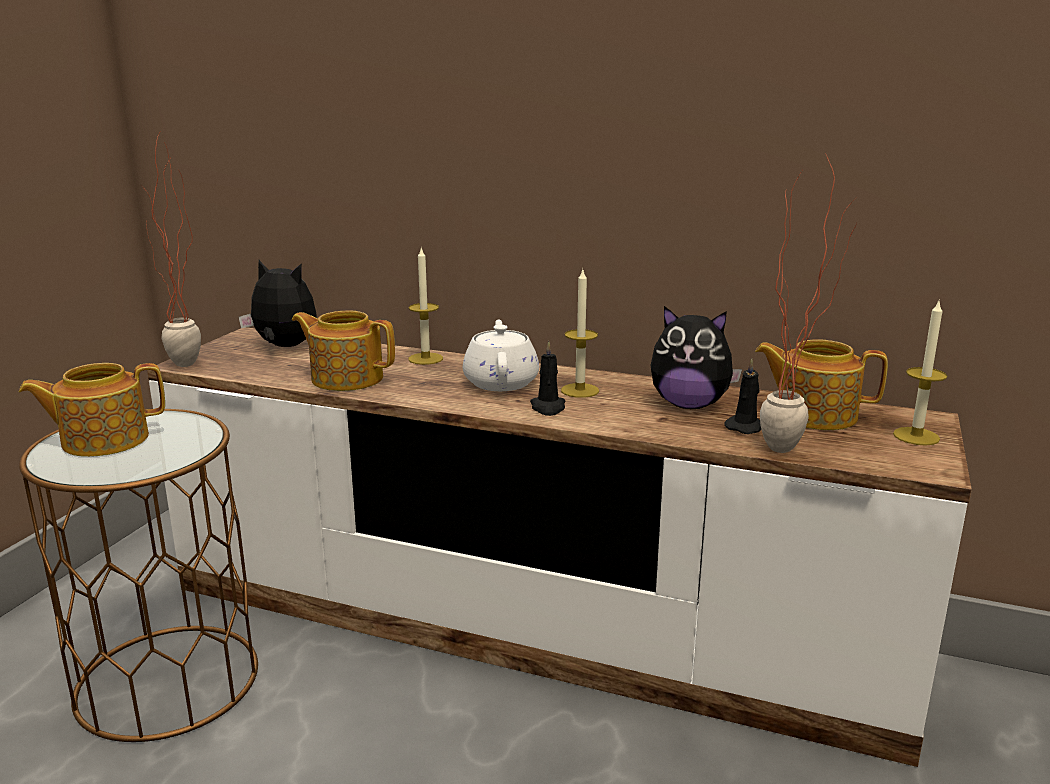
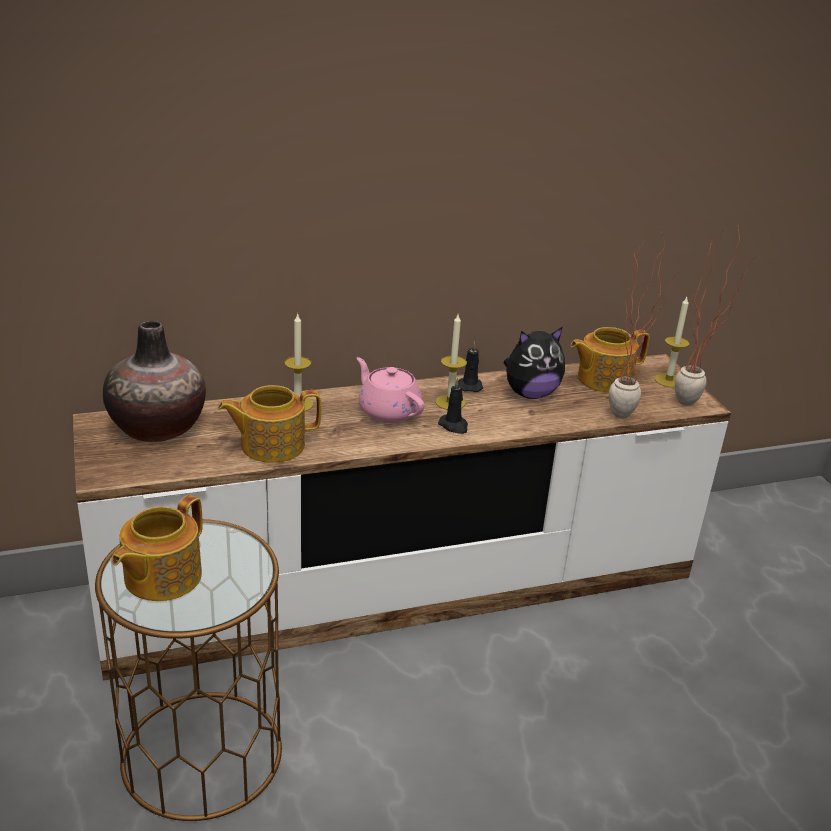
camera: 40 degrees left, 10 degrees up
(186, 368) = (114, 480): potted plant -> potted plant (695, 405)
(283, 347) = (158, 427): plush toy -> vase
(501, 382) = (388, 411): white teapot -> pink teapot
(746, 427) = (583, 403): black candle -> black candle (469, 386)

